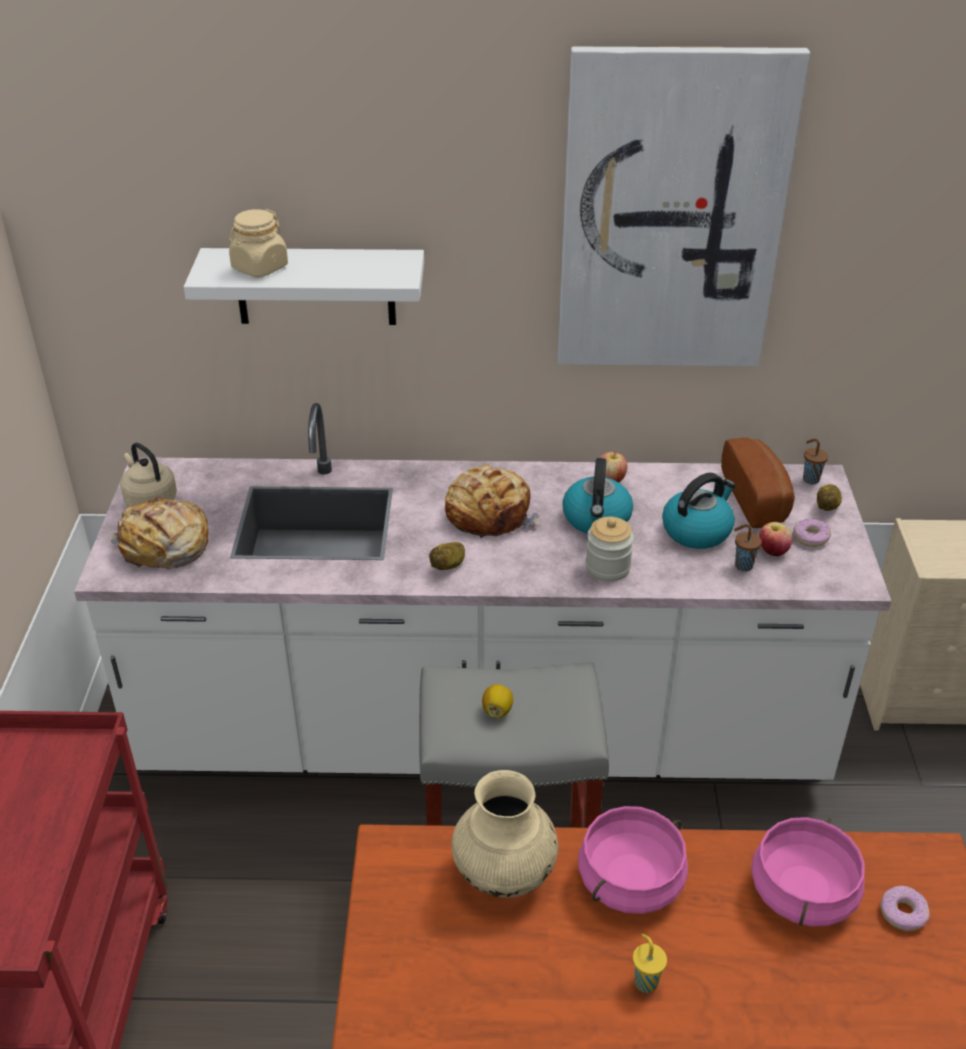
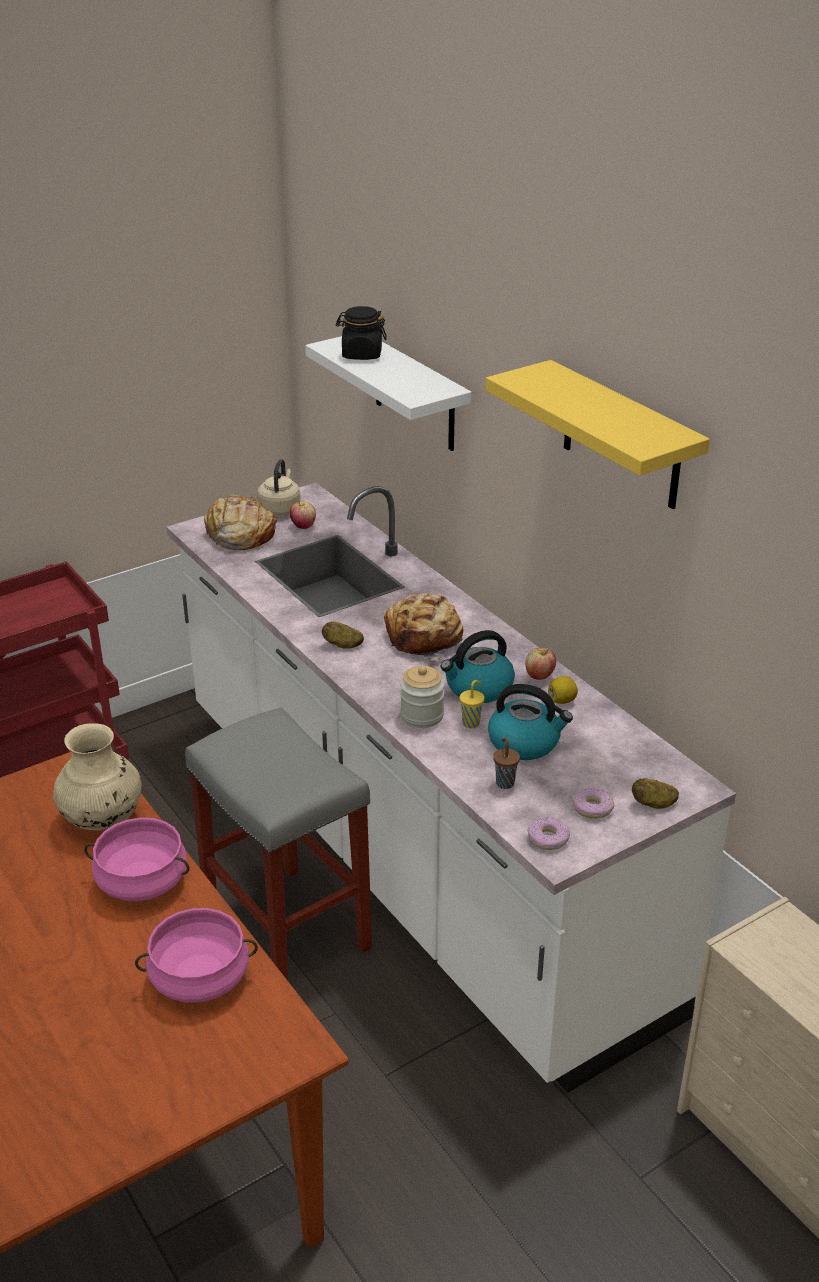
camera: 55 degrees right, 5 degrees down
(259, 268) = (361, 354): beige jar -> black jar
(497, 710) = (262, 755): lemon -> lemon (562, 700)
(645, 981) = (54, 923): yellow cup -> yellow cup (471, 723)
(671, 214) = (622, 437): picture -> yellow shelf
(758, 498) = (615, 760): bread -> none
(773, 551) = (545, 793): apple -> apple (303, 526)
(810, 479) = (684, 780): brown cup -> none
(903, 913) = (222, 1045): donut -> donut (548, 839)

